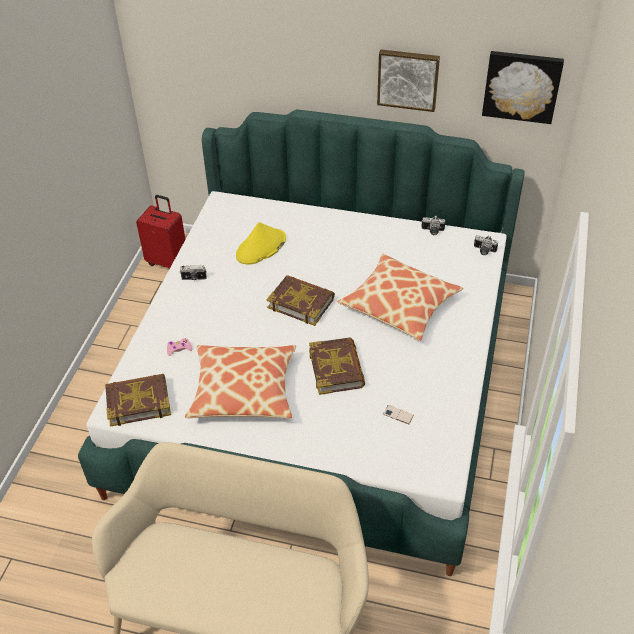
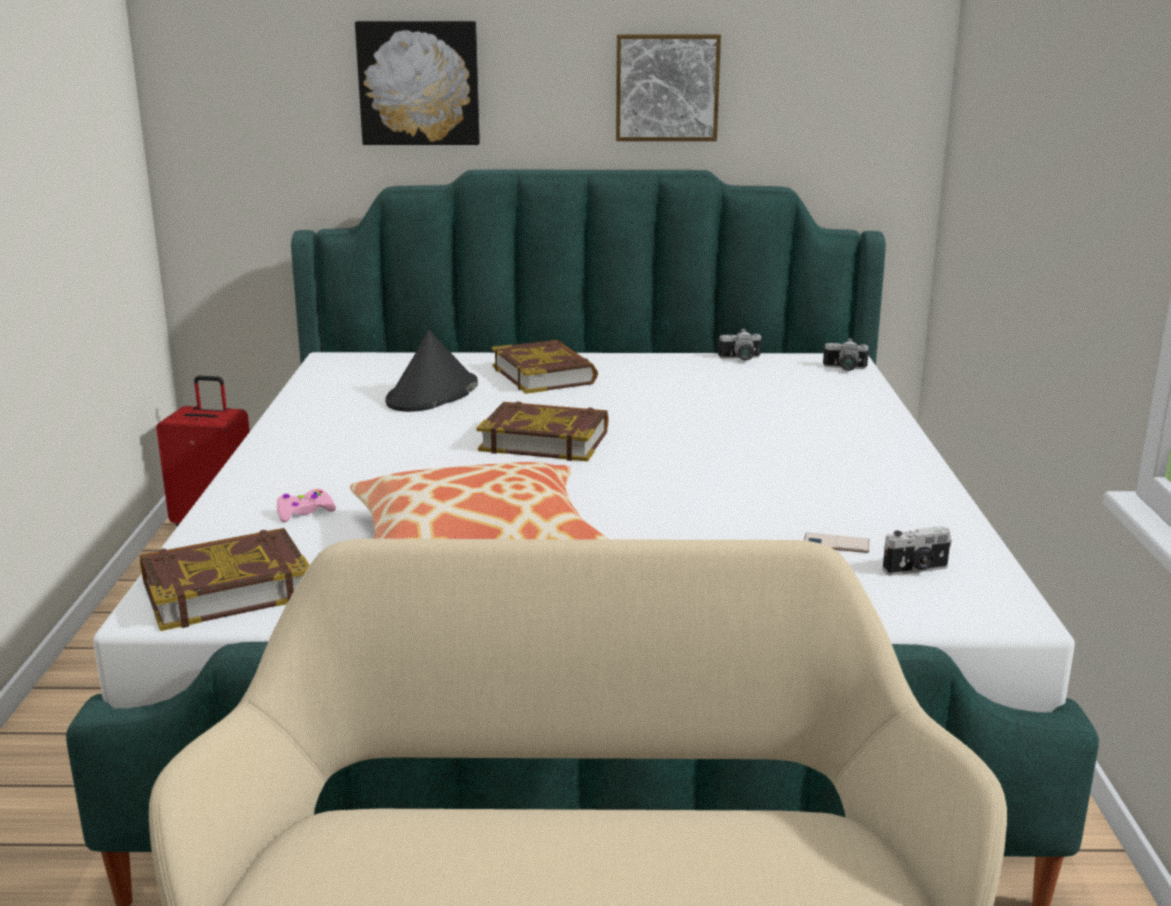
camera: 15 degrees left, 25 degrees down
(194, 278) = (308, 433): camera -> camera (916, 570)
(261, 247) = (432, 394): yellow hat -> black hat
(336, 369) = (666, 503): book -> book (544, 375)
(400, 305) = (739, 427): pillow -> none
(522, 86) = (860, 75): picture -> picture (419, 83)

